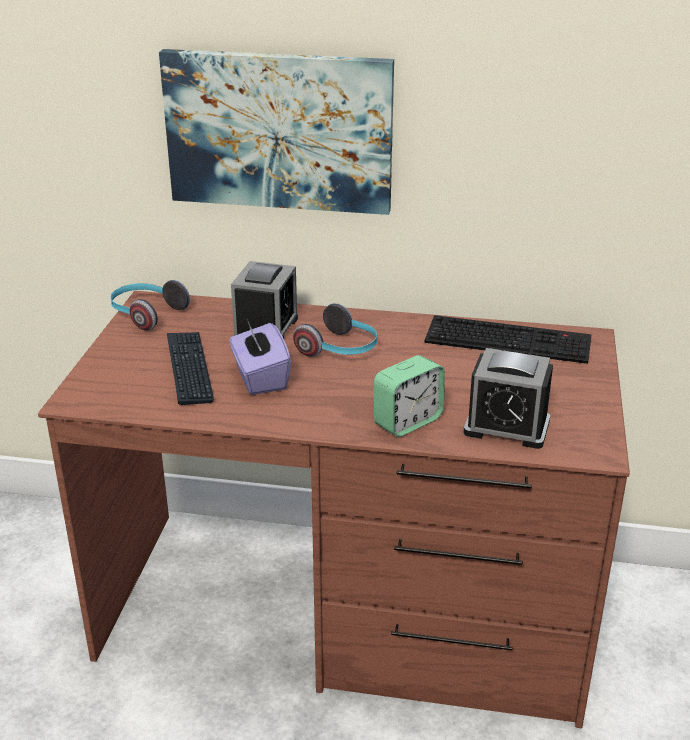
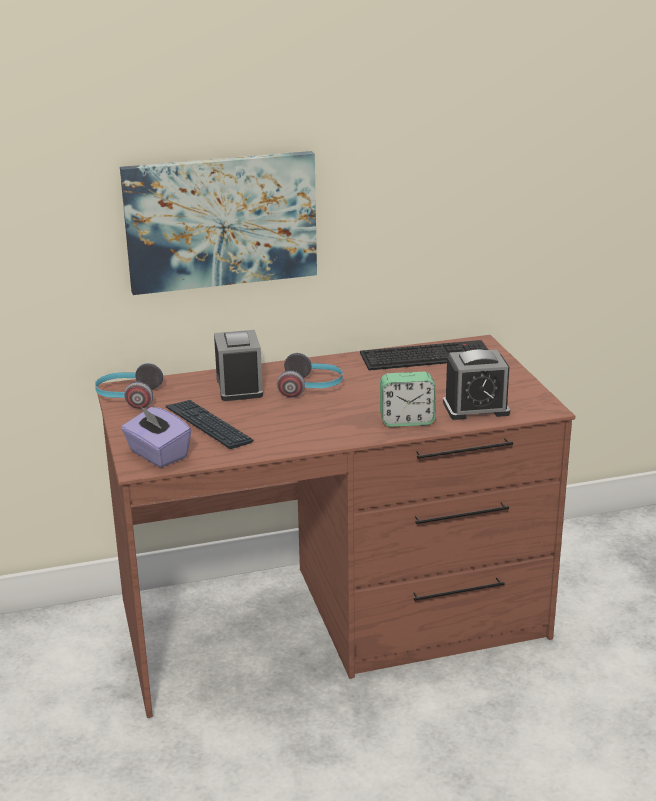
camera: 25 degrees left, 5 degrees down
(260, 378) = (271, 419): purple tissue box -> purple tissue box (157, 454)
(408, 421) = (407, 421): alarm clock -> alarm clock turned 60 degrees clockwise

